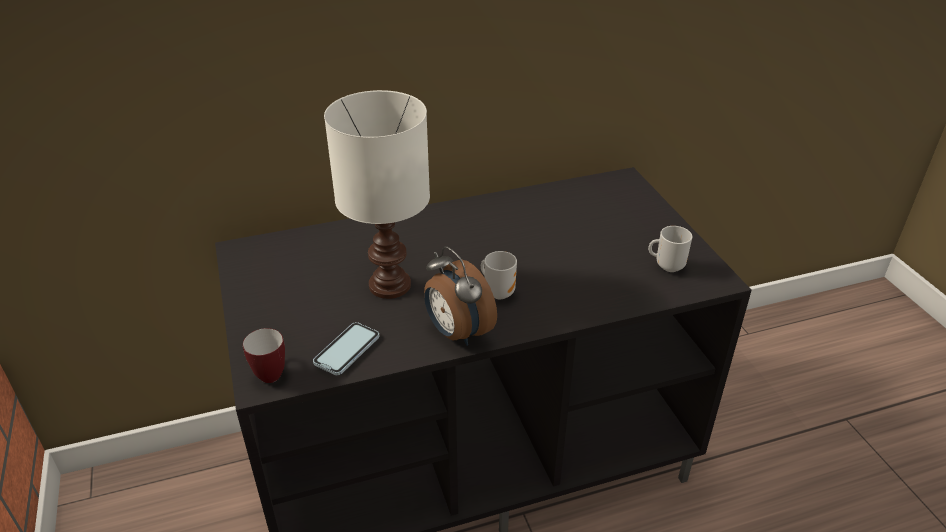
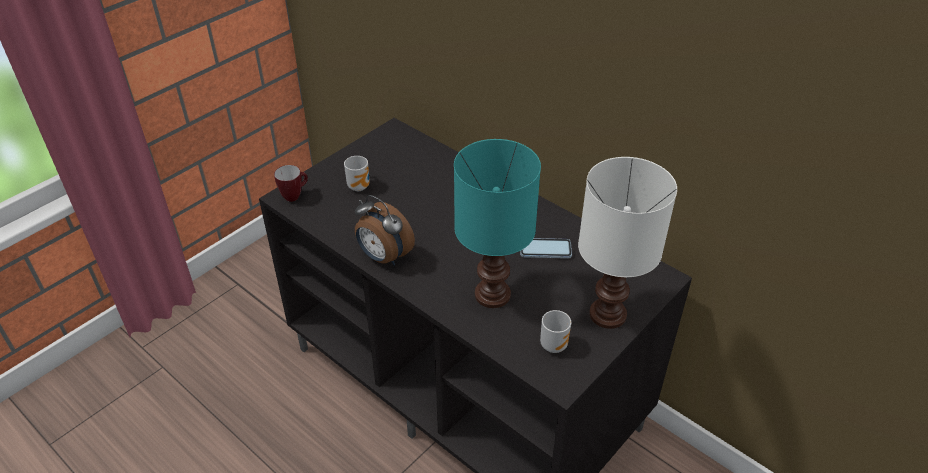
camera: 60 degrees right, 5 degrees up
(347, 350) = (333, 216): phone -> phone (545, 249)
(390, 286) = (408, 207): white table lamp -> white table lamp (607, 315)
(457, 333) = (383, 257): alarm clock -> alarm clock turned 75 degrees counterclockwise
(498, 292) = (442, 260): mug -> mug (360, 186)
(574, 278) = (491, 294): none -> turquoise table lamp

